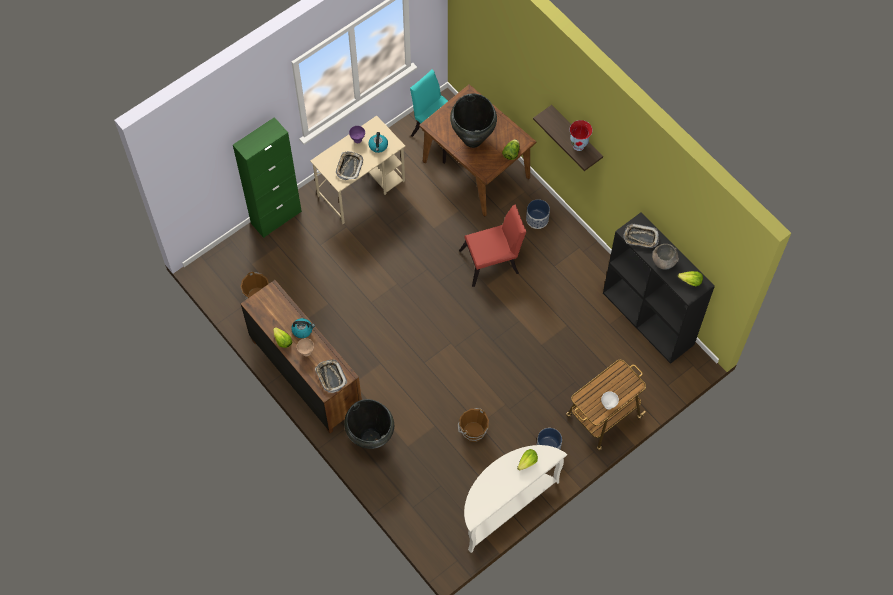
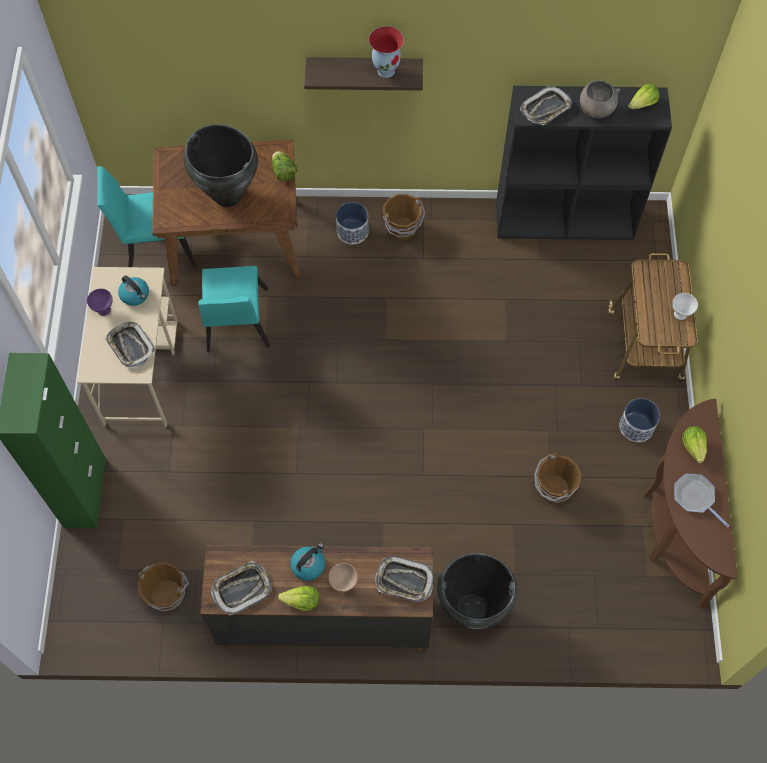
camera: 50 degrees left, 0 degrees up
(266, 311) = (242, 589): none -> tray
(428, 209) = (236, 325): none -> turquoise chair
(493, 261) = (362, 310): red chair -> none
(498, 481) = (695, 497): none -> frying pan
(505, 505) = (673, 525): white console table -> brown console table
(562, 242) = (402, 229): none -> brown bucket

